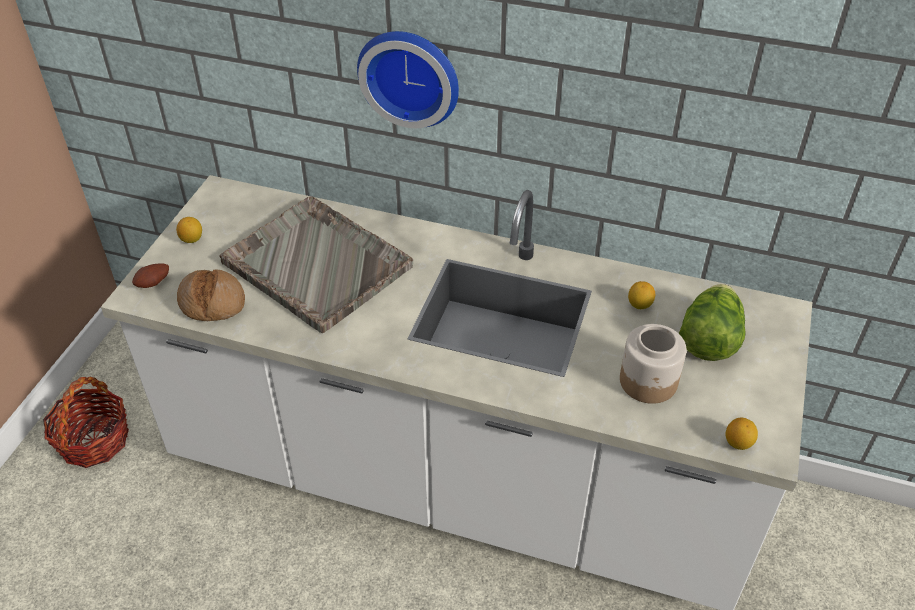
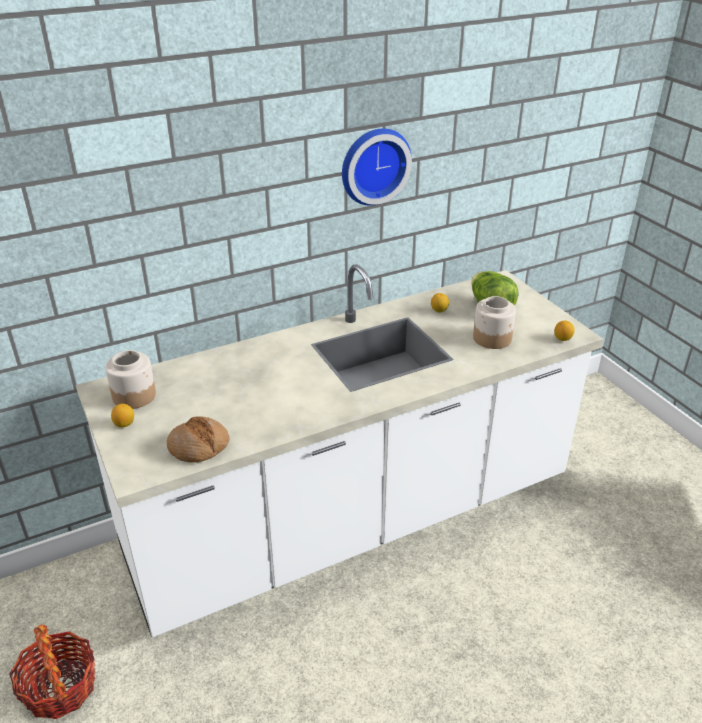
camera: 45 degrees left, 10 degrees down
(154, 284) = (137, 462): potato -> none
(234, 215) = (134, 395): none -> jar
(315, 264) = (235, 389): grey tray -> none
(411, 75) = (245, 219): wall clock -> wall clock (373, 165)

